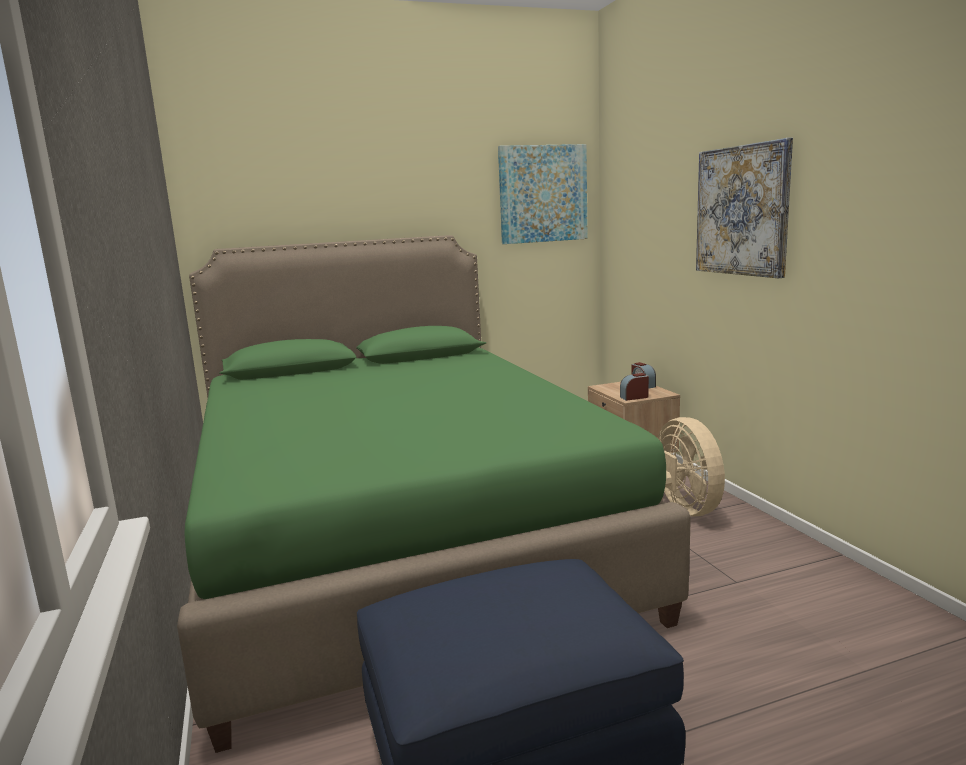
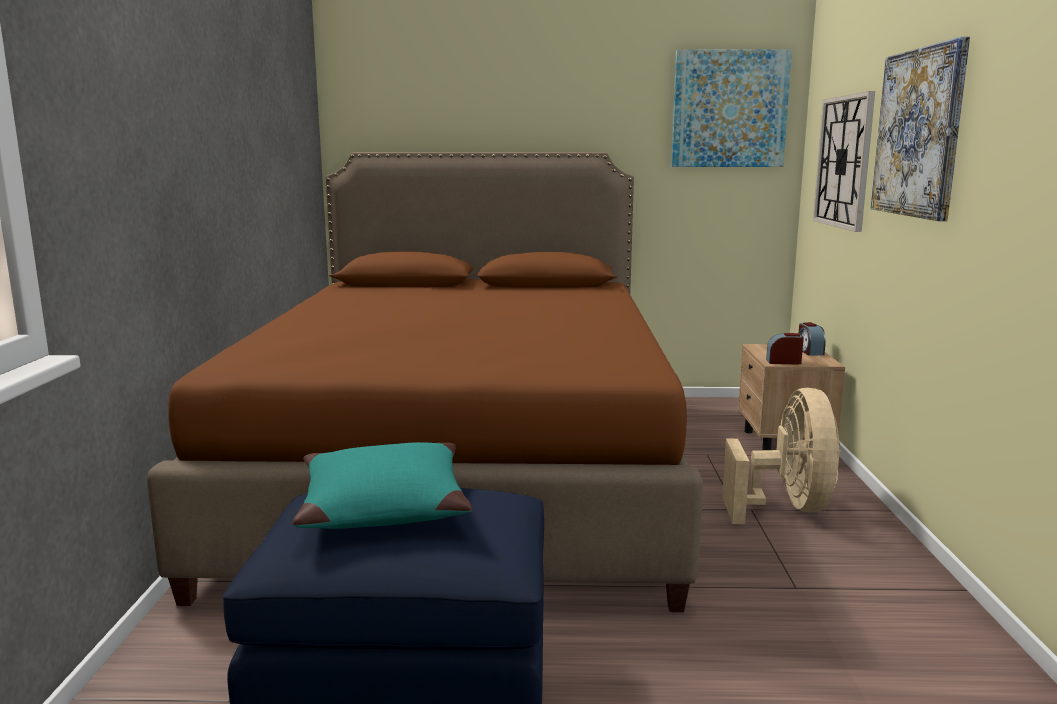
camera: 20 degrees right, 0 degrees up
(398, 539) = (463, 472): green bed -> brown bed
(480, 602) = (382, 505): none -> turquoise pillow
(653, 233) = (844, 162): none -> wall clock

